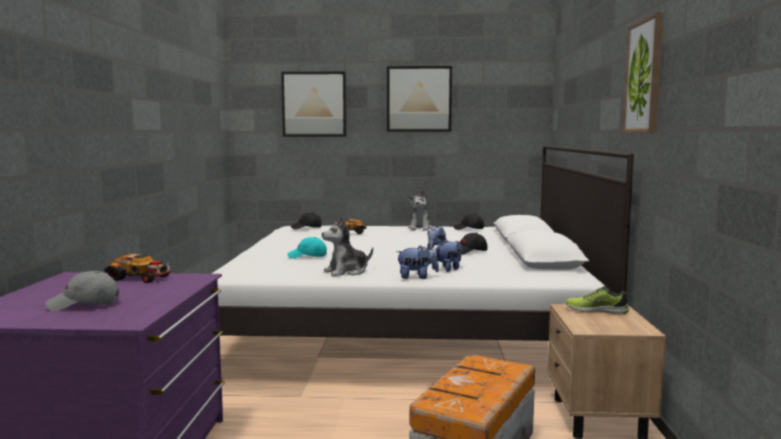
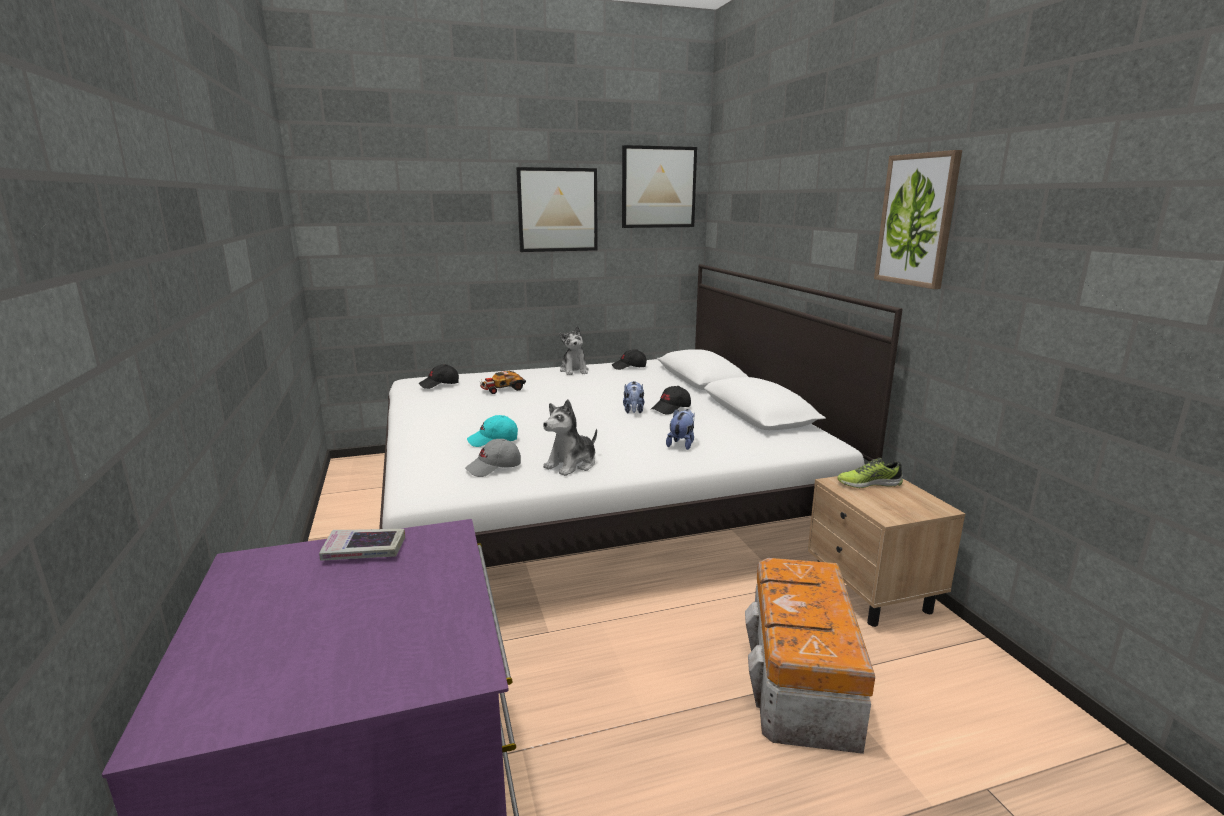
camera: 20 degrees left, 10 degrees up
(84, 305) = (347, 640): grey cap -> grey cap (494, 468)
(140, 278) = (364, 550): toy car -> book
(314, 104) = (422, 217): picture -> picture (658, 187)
(417, 277) = (662, 463): plush toy -> none

